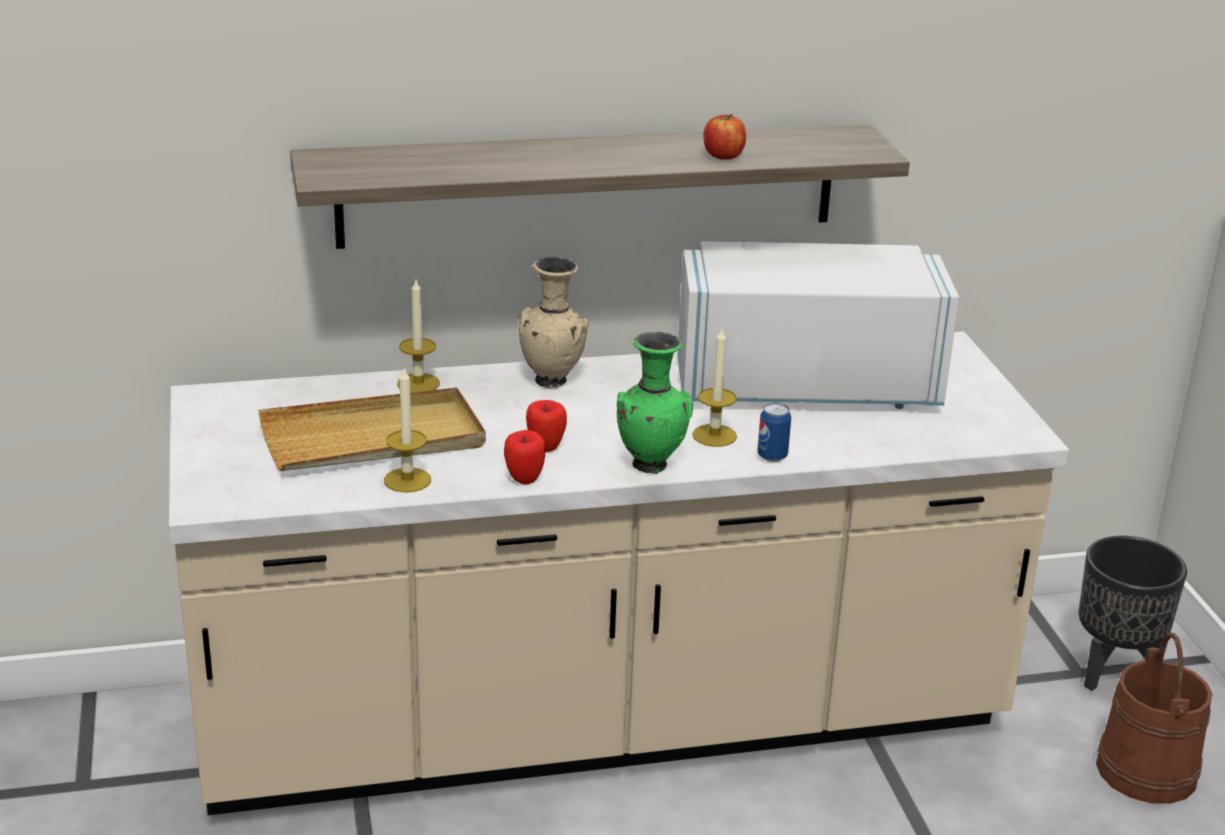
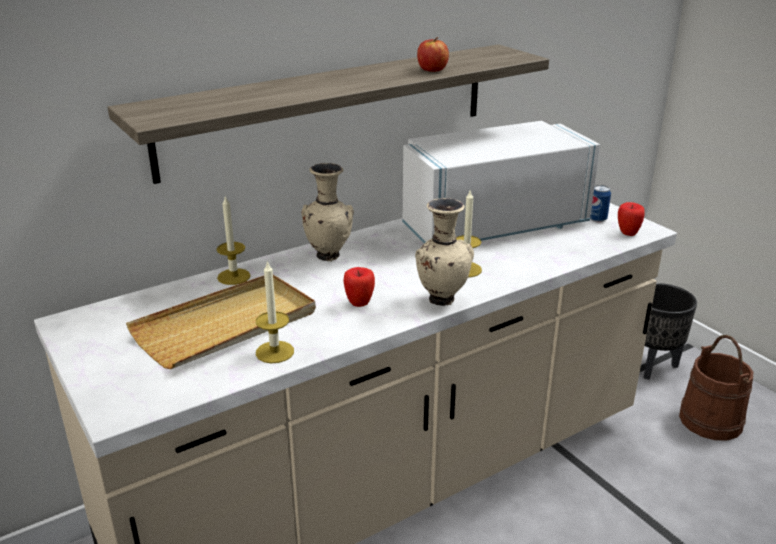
camera: 20 degrees left, 0 degrees up
(524, 479) = (362, 330): apple -> apple (627, 233)
(651, 465) = (442, 299): green vase -> beige vase
(772, 456) = (514, 275): can -> can (597, 219)

